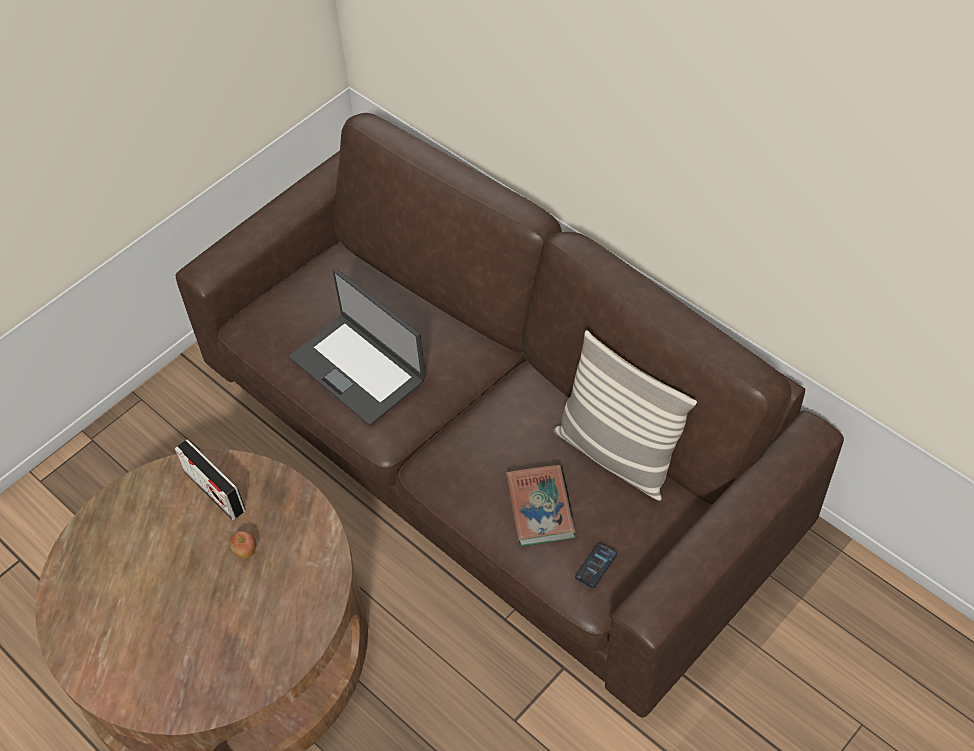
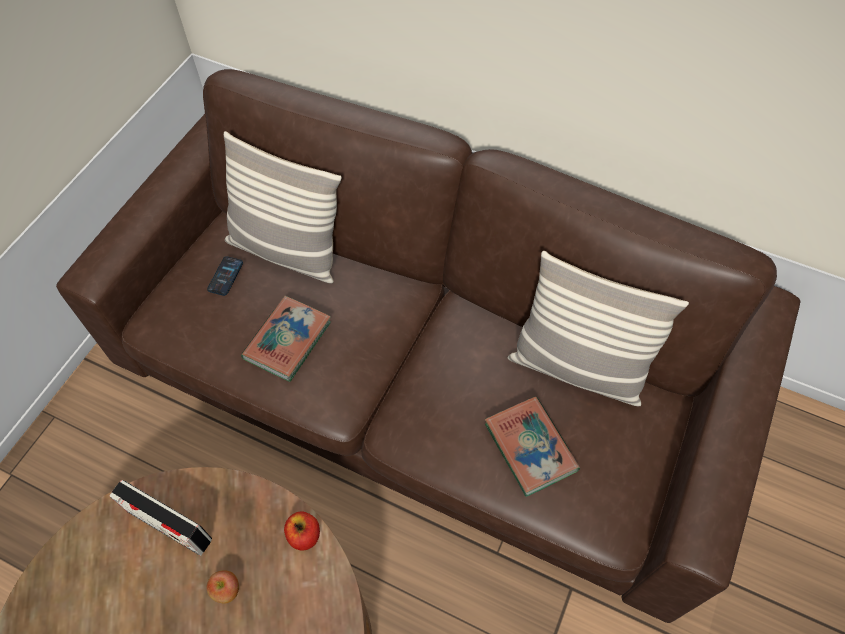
camera: 20 degrees left, 5 degrees up
(321, 526) = (304, 535): none -> apple
(359, 368) = (288, 341): laptop -> book
(385, 290) = (286, 251): none -> pillow
(596, 565) = (609, 496): phone -> phone (225, 276)

